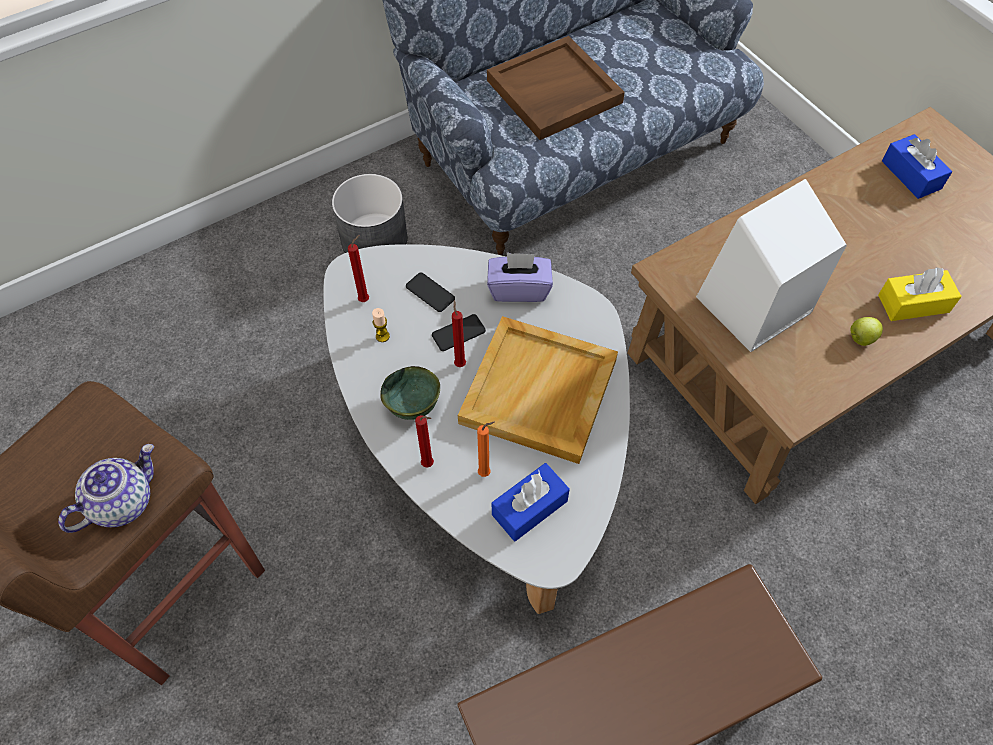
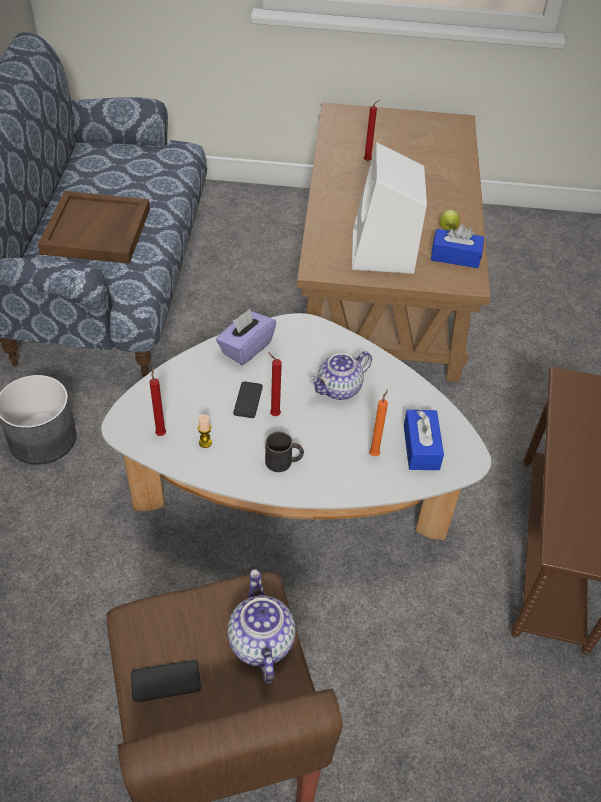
camera: 55 degrees left, 10 degrees down
(412, 407) = (284, 461): green bowl -> black mug
(429, 465) = (340, 480): red candle -> red candle (368, 160)
(430, 292) = (196, 394): phone -> phone (166, 681)
(539, 393) = (339, 389): beige tray -> teapot
(911, 175) = (360, 139): blue tissue box -> blue tissue box (455, 256)
(913, 303) = (445, 196): yellow tissue box -> none

